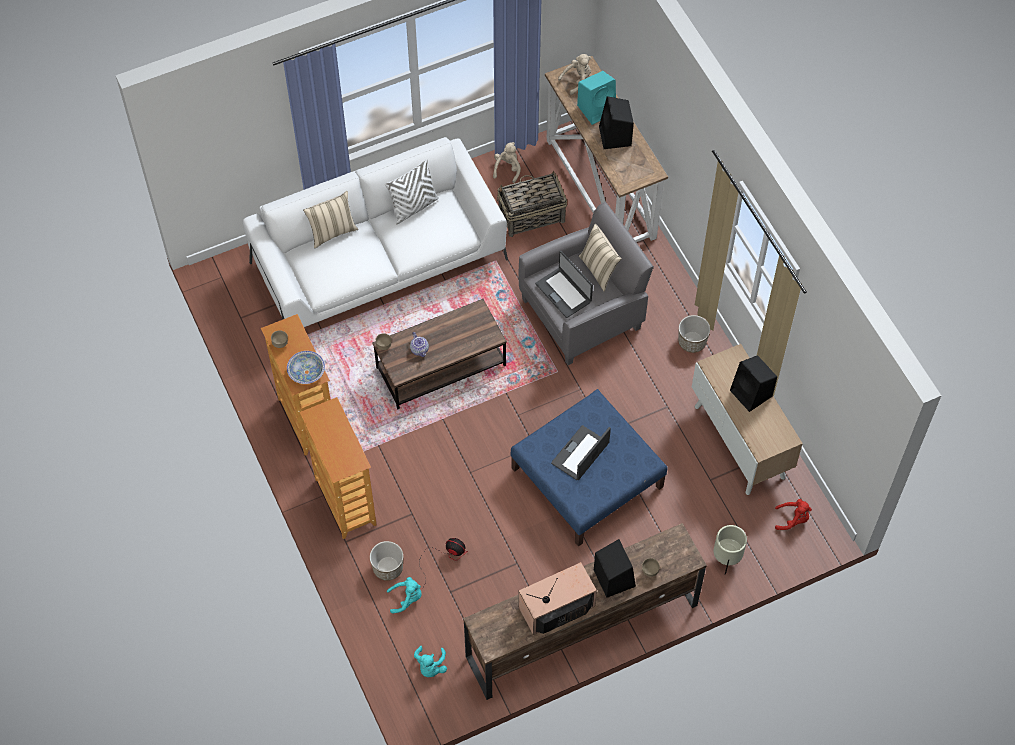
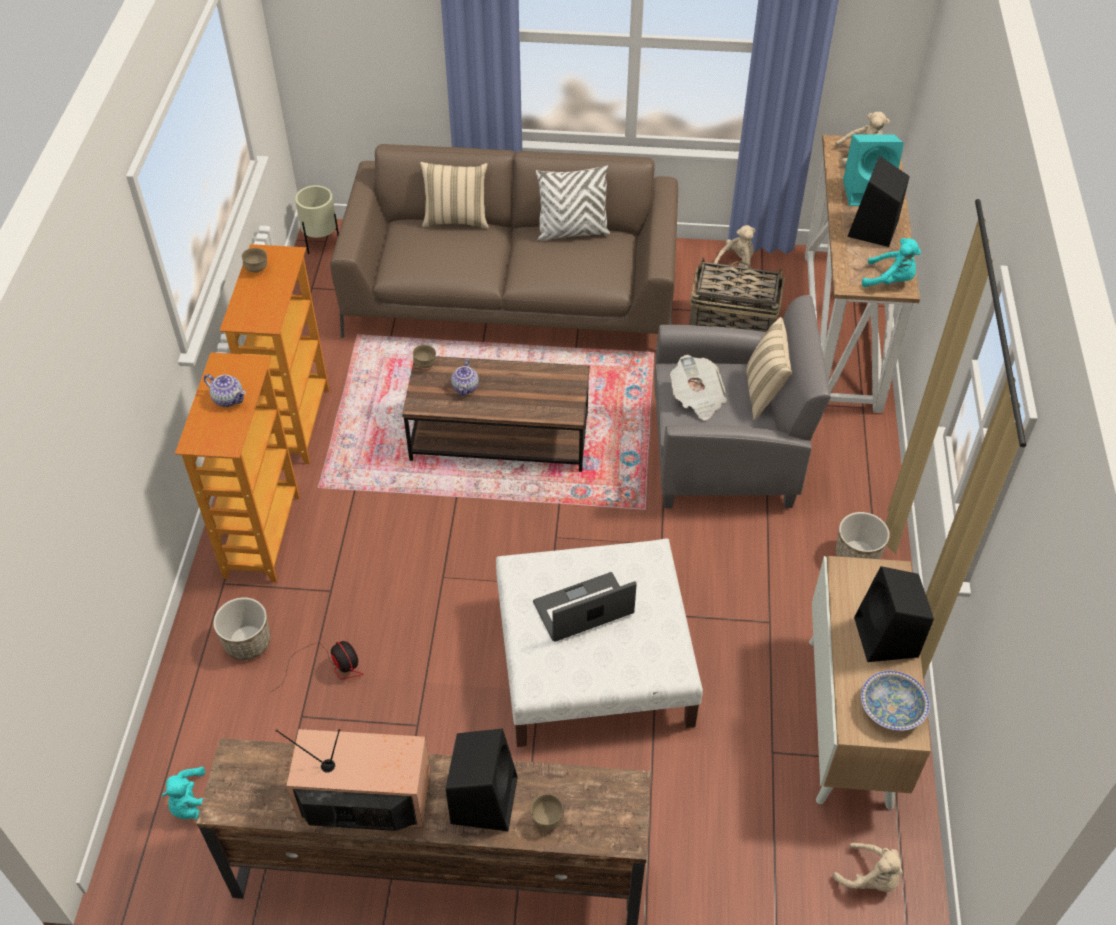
camera: 30 degrees right, 10 degrees down
(306, 372) = (259, 313): bowl -> bowl (891, 709)
(335, 435) = (229, 399): none -> teapot
(378, 261) = (512, 296): white sofa -> brown sofa
(406, 598) = (239, 695): turquoise plush toy -> turquoise plush toy (890, 280)
(564, 292) = (697, 398): laptop -> newspaper
(587, 478) = (592, 661): blue ottoman -> white ottoman
(726, 560) = (726, 884): beige planter -> beige planter (321, 244)
(792, 519) = (870, 878): red plush toy -> beige plush toy

